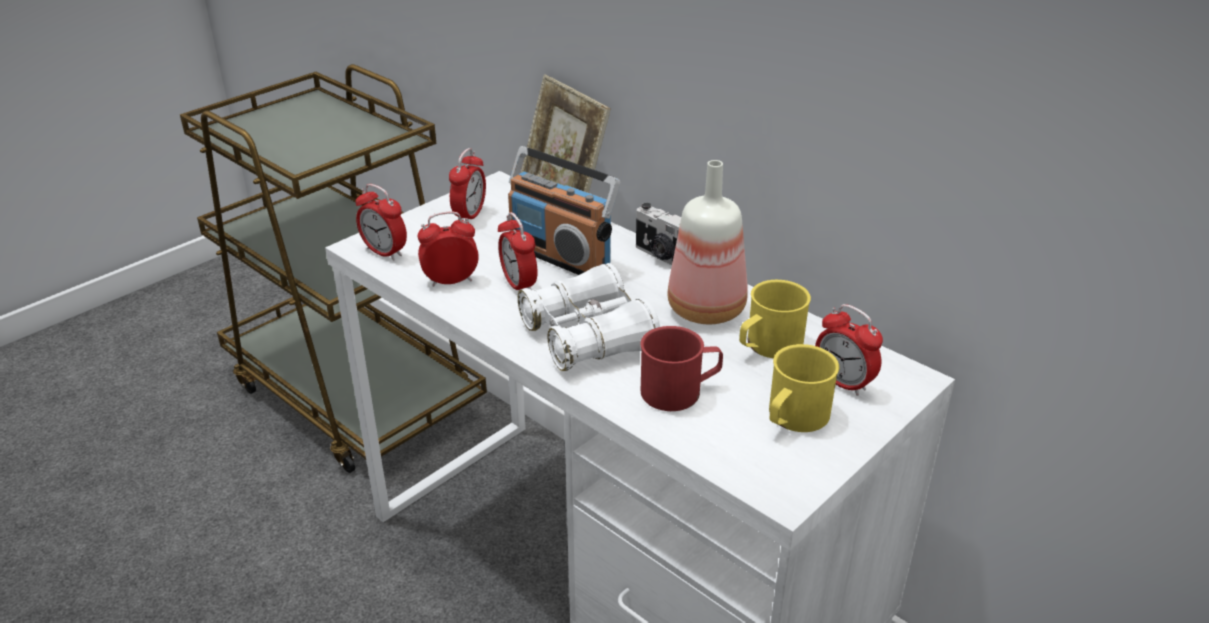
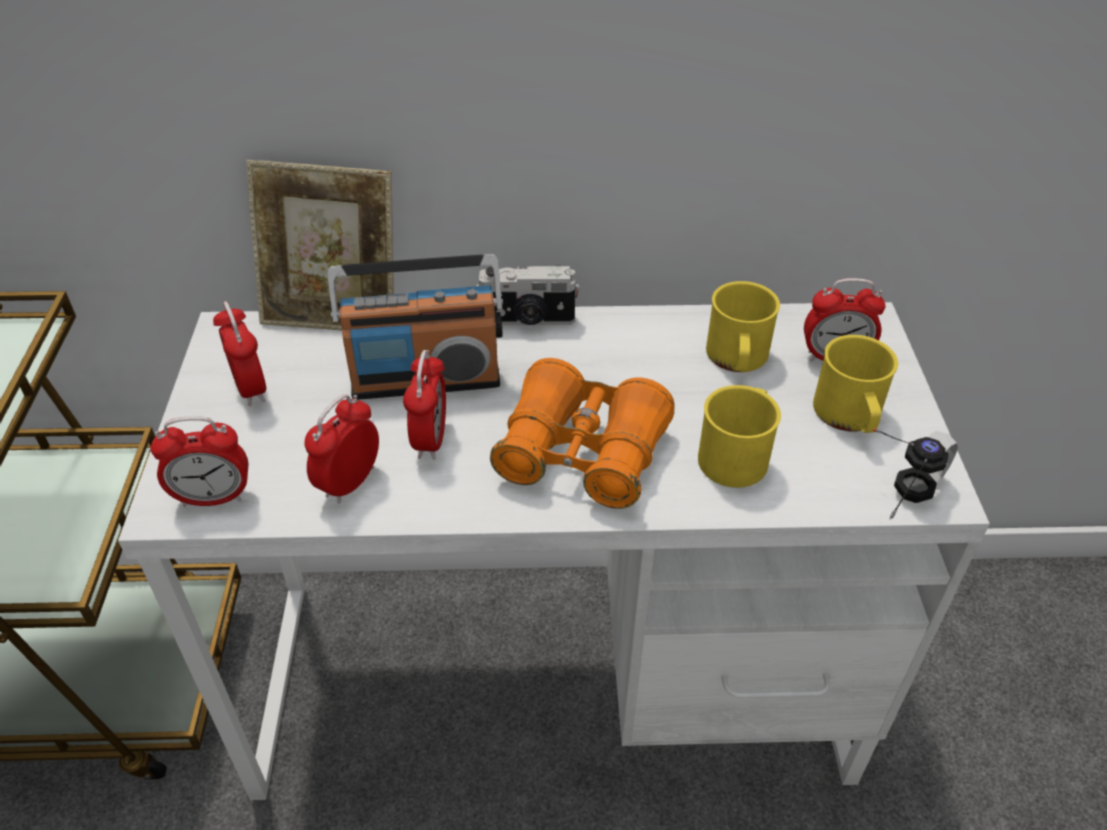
camera: 45 degrees left, 10 degrees up
(519, 285) = (430, 439): alarm clock -> alarm clock turned 105 degrees counterclockwise
(588, 336) = (582, 453): white binoculars -> orange binoculars
(680, 391) = (737, 454): red mug -> yellow mug
(707, 308) = (638, 352): bottle -> none
(738, 471) = (886, 499): none -> headphones

